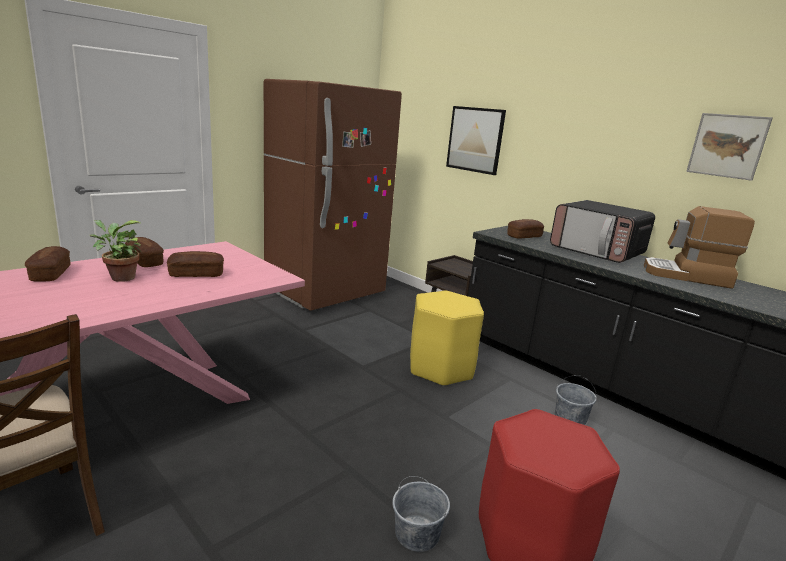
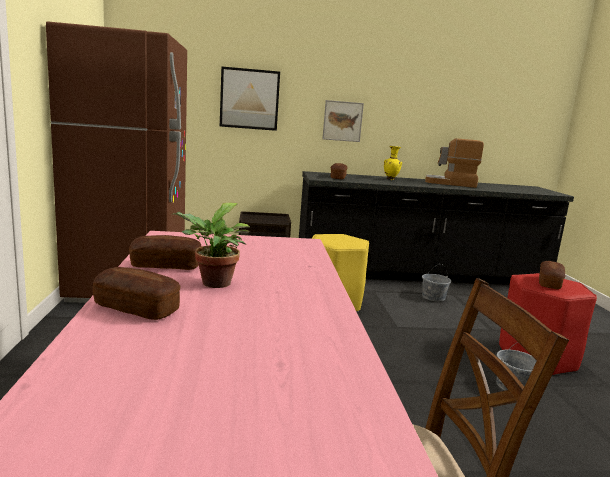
camera: 50 degrees left, 5 degrees down
(196, 274) = (251, 259): bread -> bread (549, 283)
(597, 252) = (391, 179): microwave -> yellow vase
(687, 276) = (451, 183): coffee machine -> coffee machine turned 45 degrees clockwise
(727, 146) = (447, 98): picture -> picture (342, 121)

